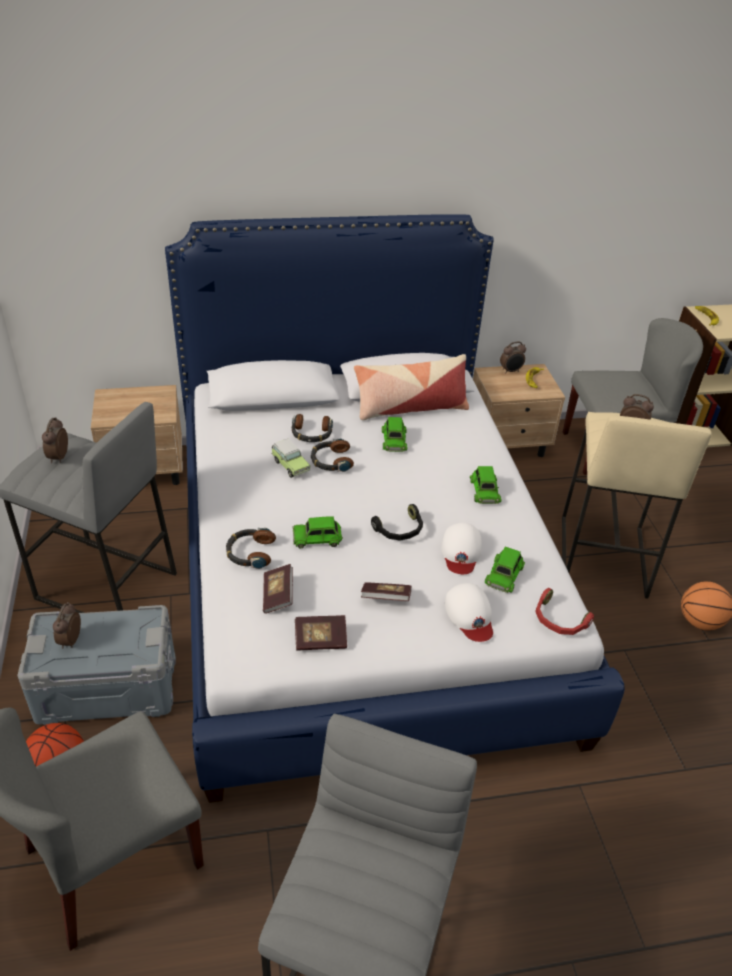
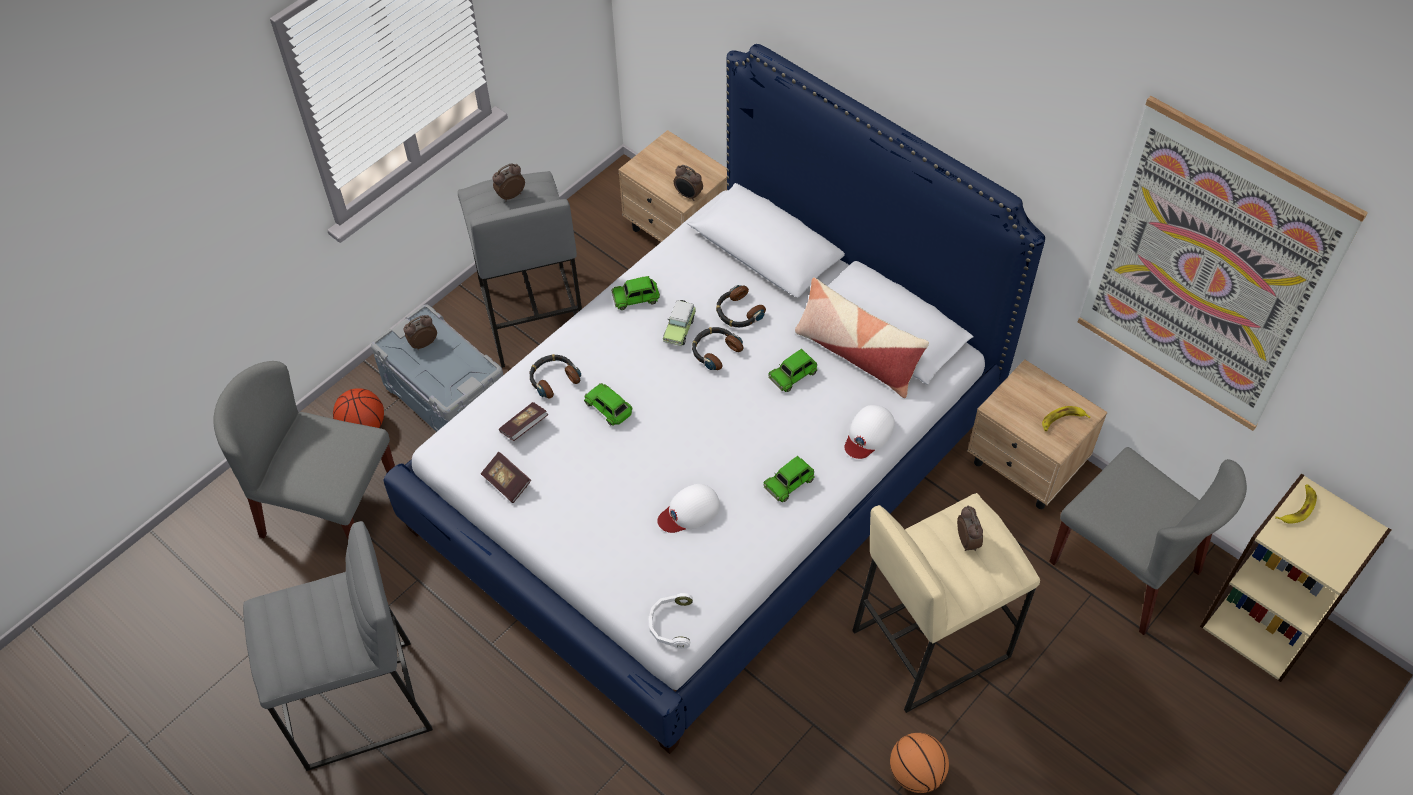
camera: 55 degrees right, 15 degrees up
(385, 599) = (586, 494): book -> none
(400, 530) = (674, 454): black headphones -> none
(470, 615) = (619, 560): white cap -> white cap (868, 434)
(504, 575) = (690, 557): green toy car -> green toy car (636, 297)
(511, 371) = (1054, 392): alarm clock -> alarm clock (688, 195)
(558, 620) = (670, 624): red headphones -> white headphones
(607, 187) = (1206, 272): none -> picture

